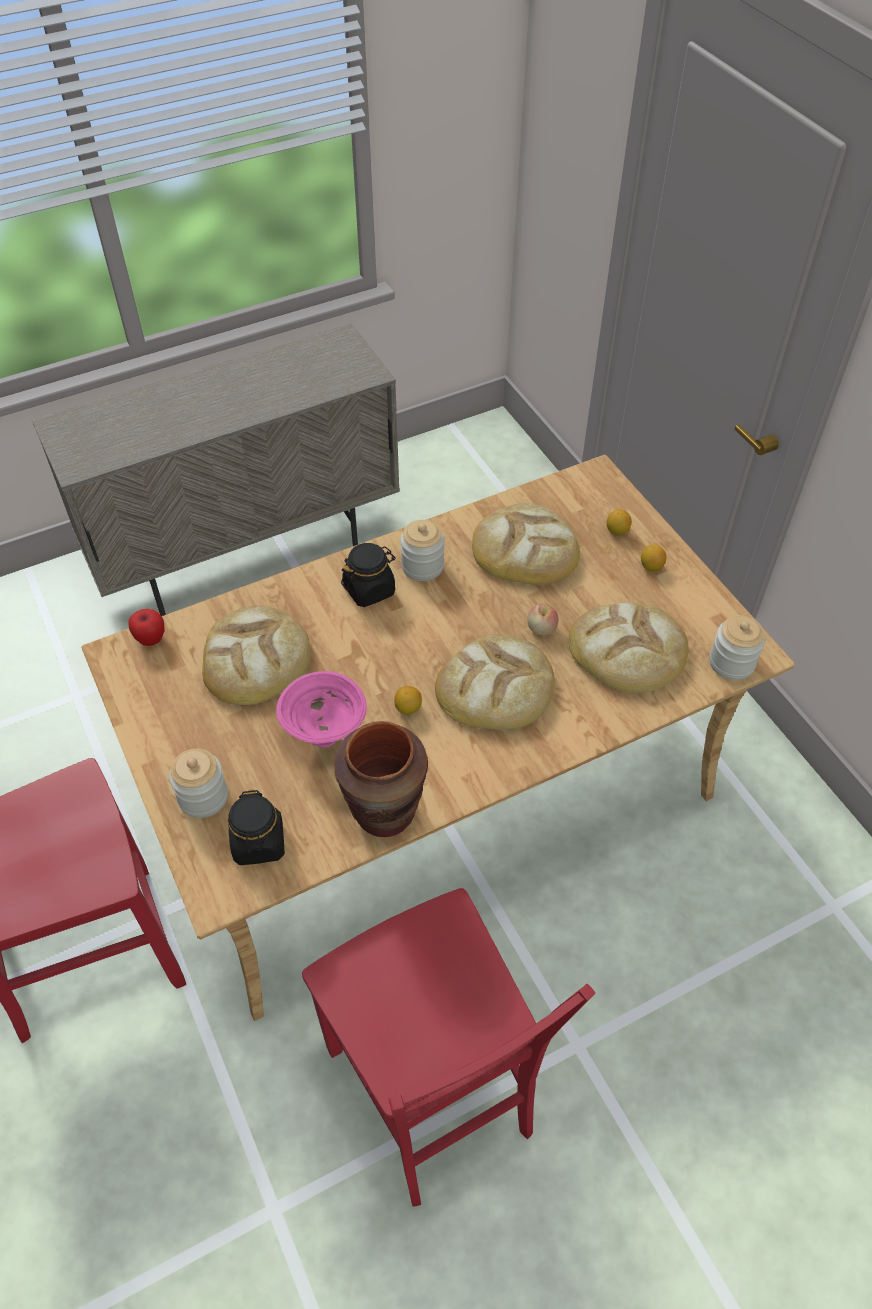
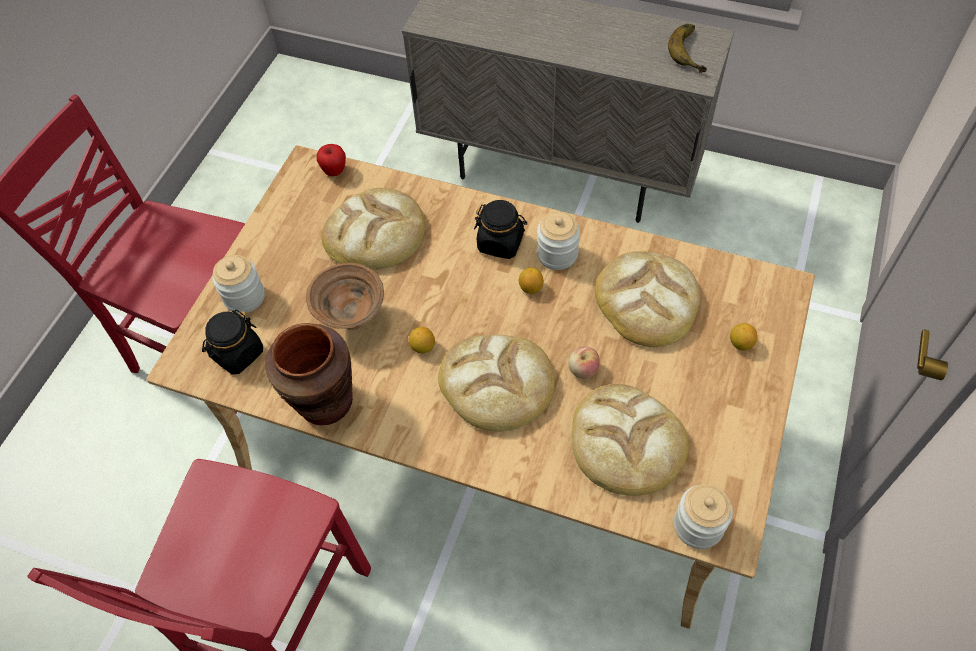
camera: 50 degrees right, 5 degrees up
(327, 736) = (353, 321): pink bowl -> brown bowl
(339, 356) = (693, 51): none -> banana
(651, 567) = (732, 394): lemon -> lemon (530, 288)

